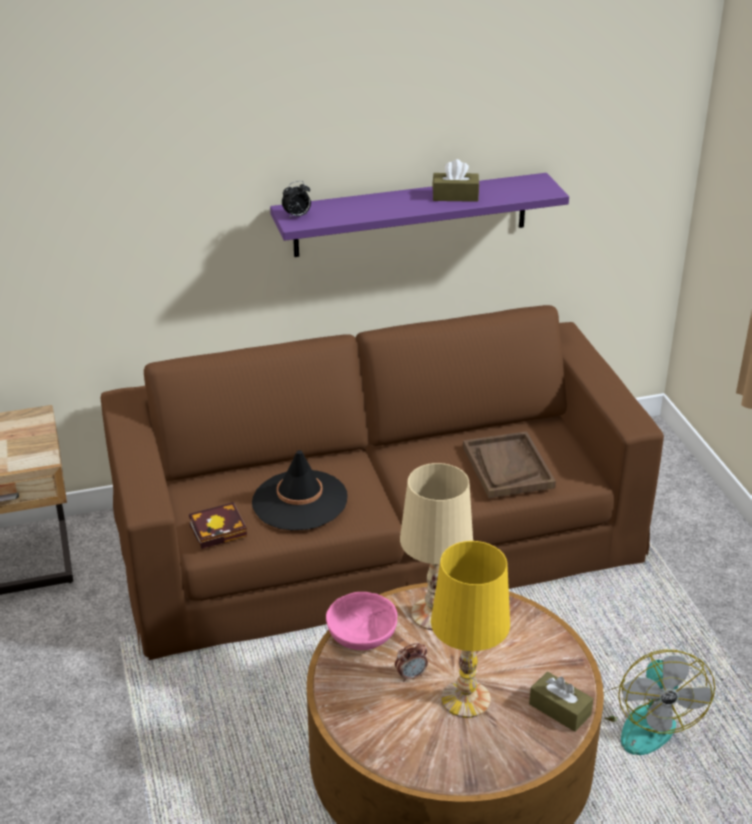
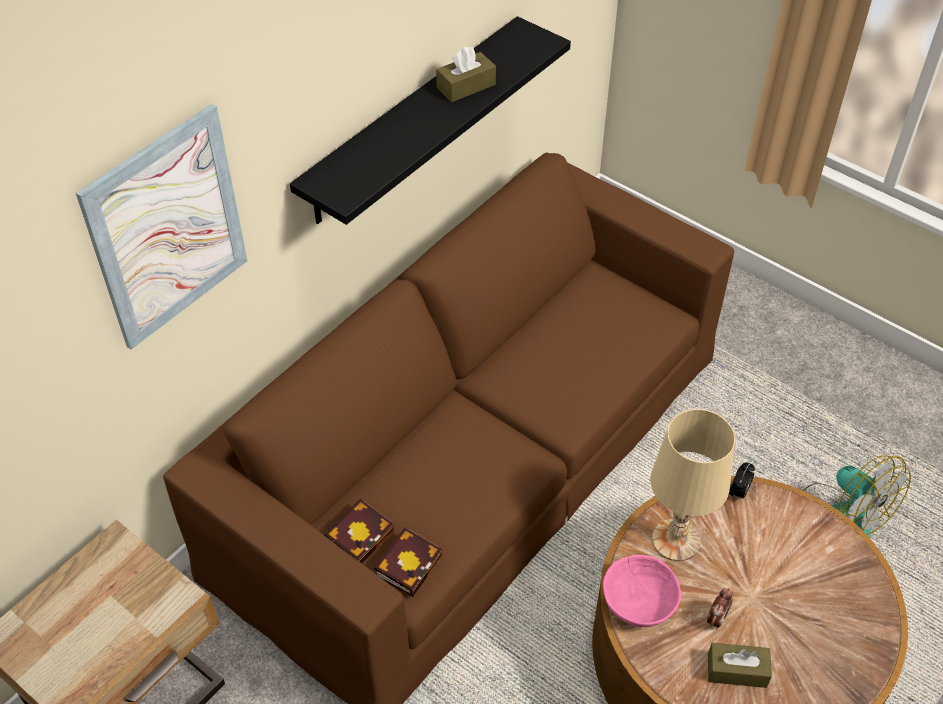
camera: 35 degrees left, 15 degrees up
(148, 184) = (167, 229): none -> picture
(206, 498) = (360, 534): none -> book
(297, 216) = (336, 186): alarm clock -> alarm clock (738, 492)
(299, 501) = (453, 485): black hat -> none
(411, 215) = (412, 121): purple shelf -> black shelf
(465, 699) = (778, 614): yellow table lamp -> none
(507, 467) = (600, 341): brown tray -> none
(559, 709) = (855, 577): brown tissue box -> brown tissue box (737, 670)

